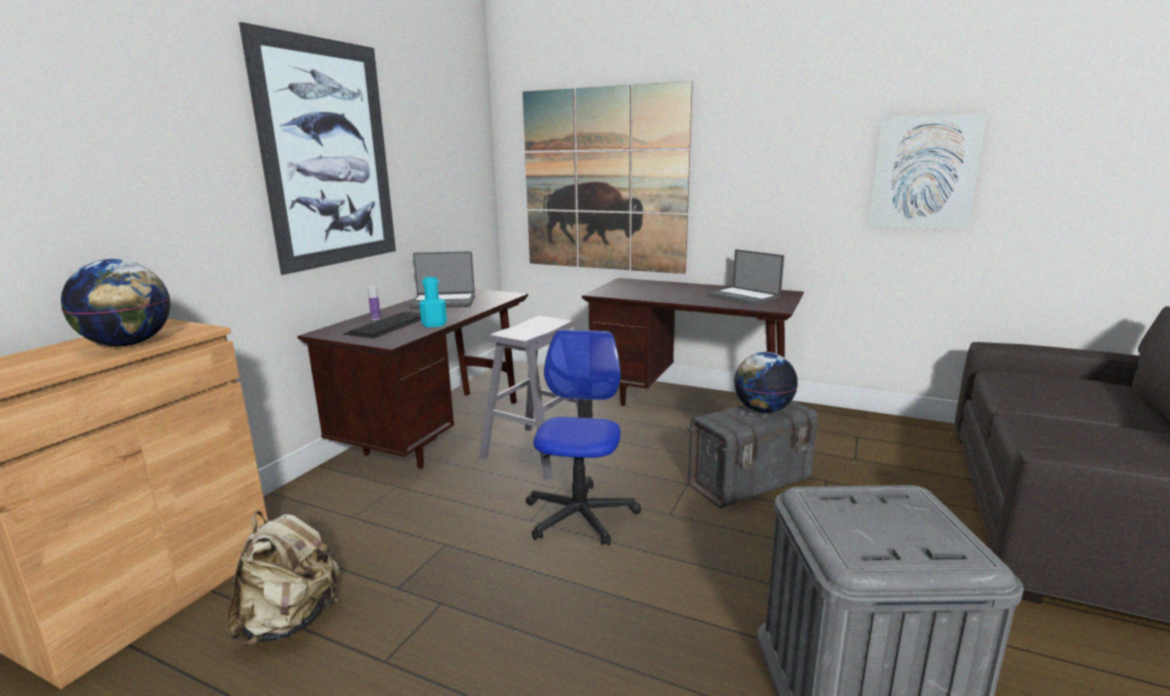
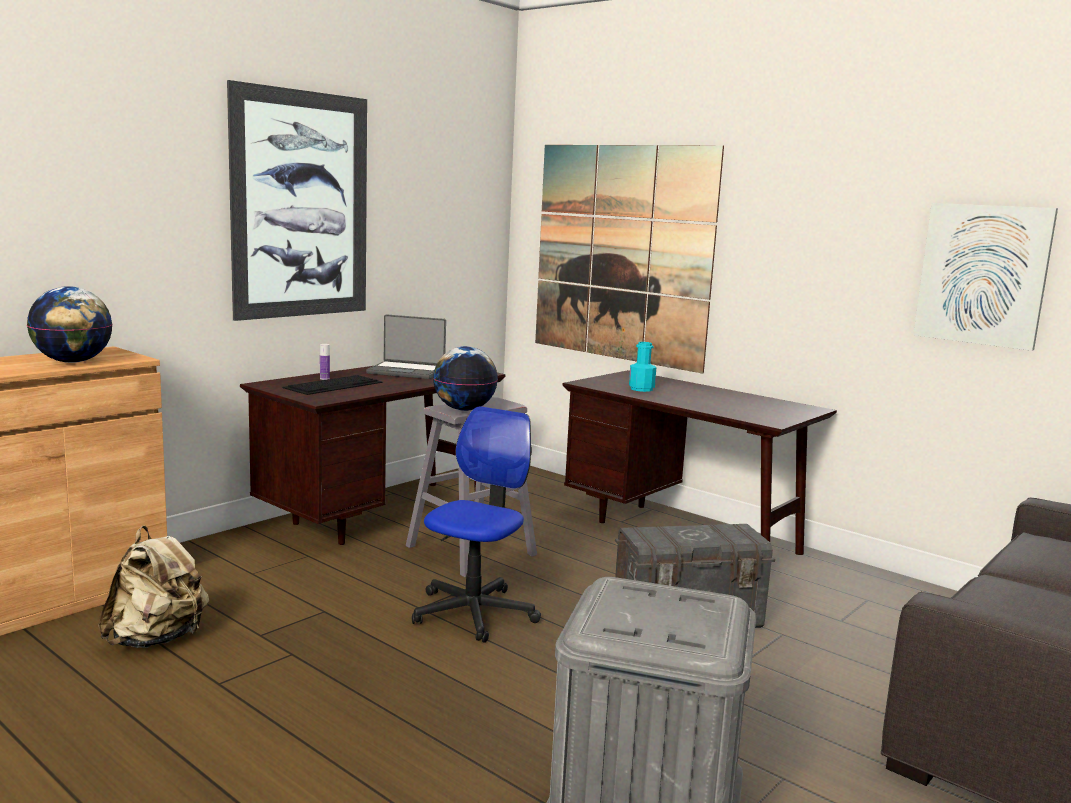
camera: 15 degrees right, 5 degrees down
(434, 324) = (376, 390): turquoise bottle -> turquoise bottle (641, 389)
(744, 296) = (751, 406): laptop -> none
(763, 410) = (708, 533): globe -> globe (464, 409)

